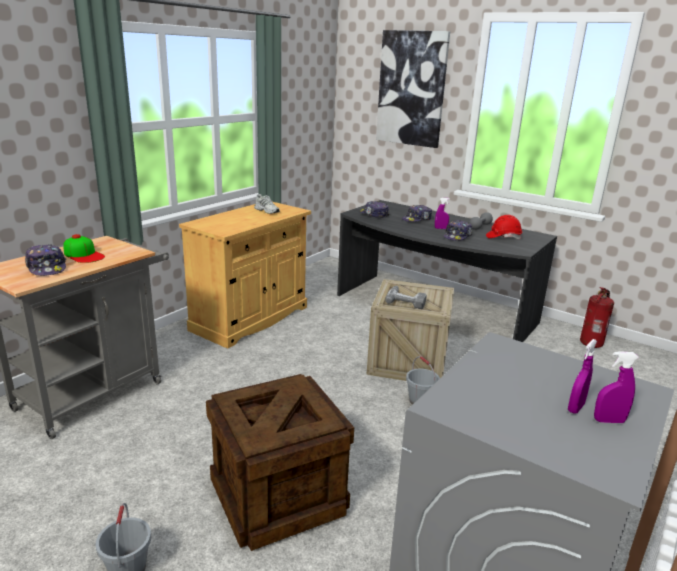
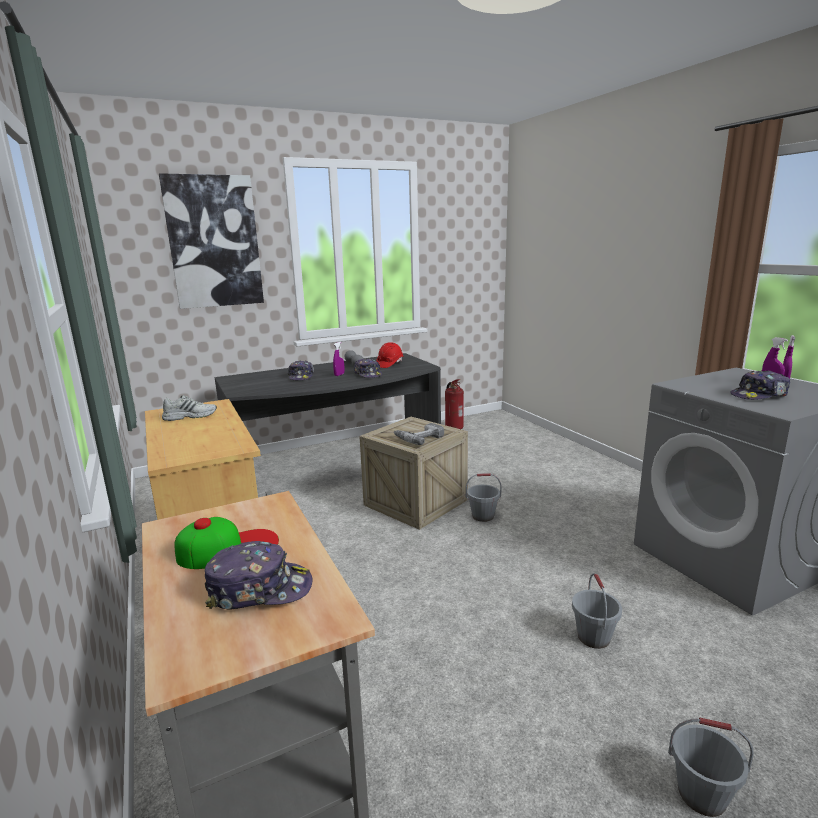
camera: 60 degrees left, 5 degrees down
(278, 495) = (593, 637): crate -> grey bucket
(373, 215) = (258, 387): cap -> cap (759, 395)

